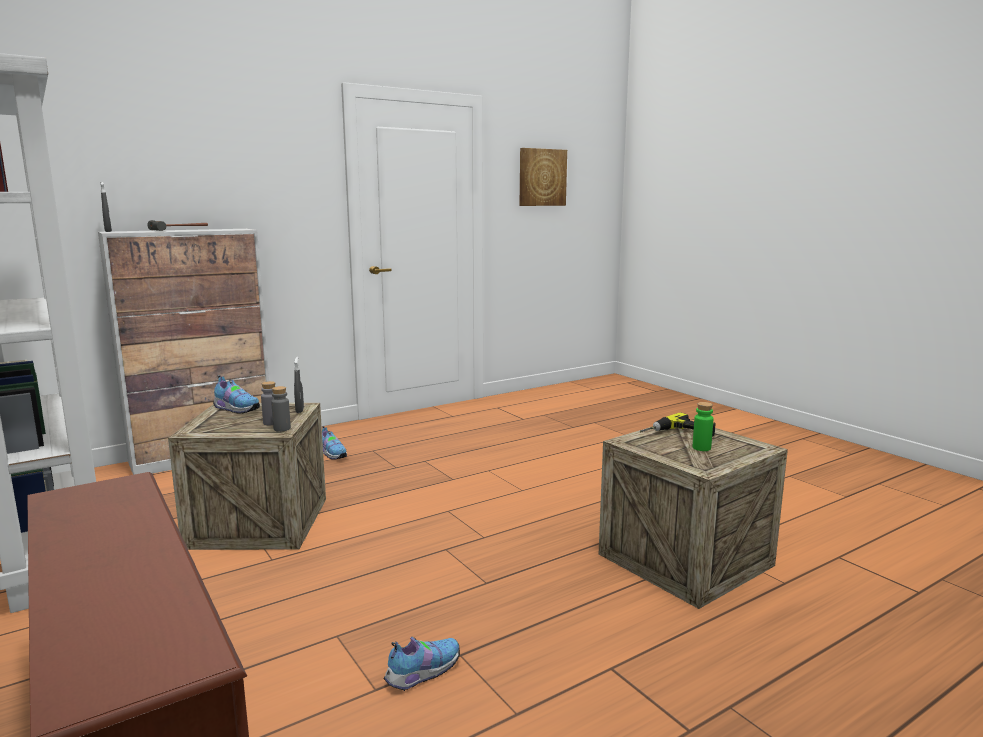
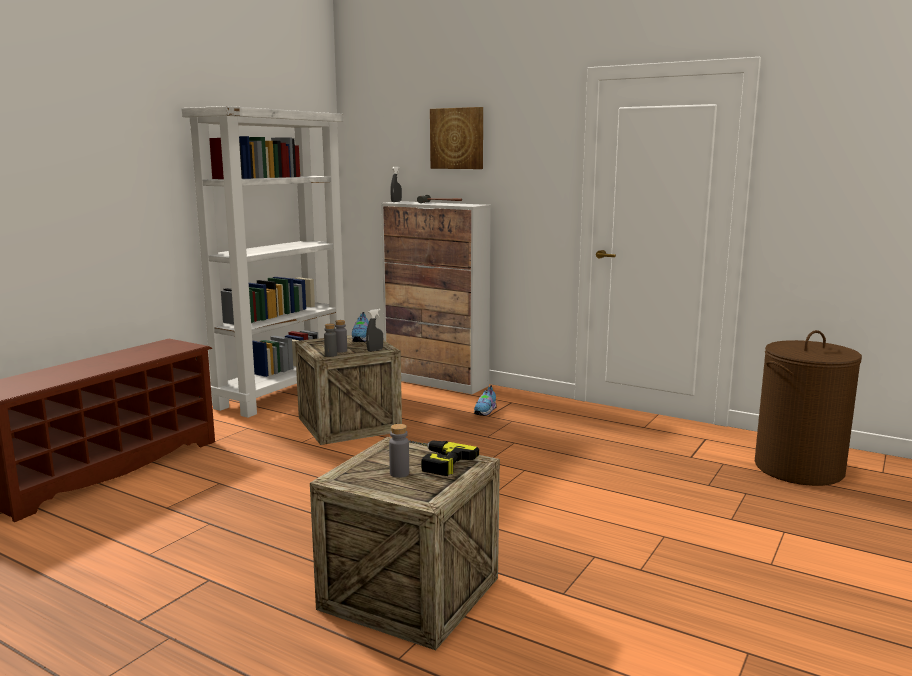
camera: 65 degrees right, 0 degrees up
(421, 674) = (185, 516): shoe -> none
(542, 177) = (856, 156): picture -> picture (457, 138)
(571, 402) = (799, 469): none -> brown laundry basket
(701, 448) = (399, 473): green bottle -> grey bottle

